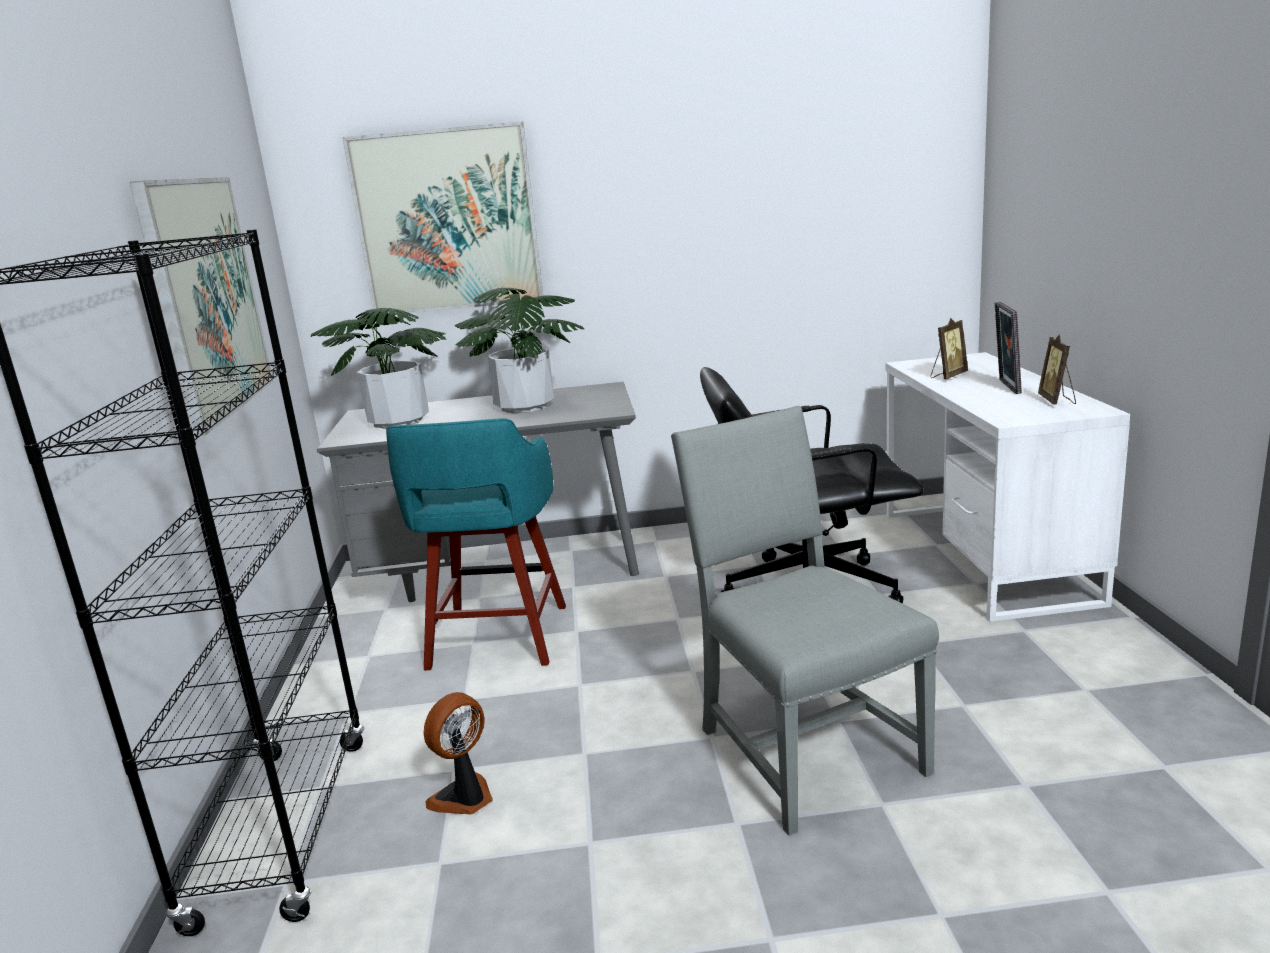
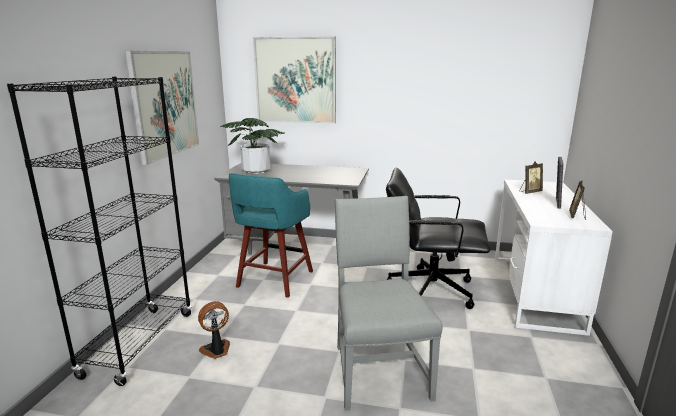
camera: 15 degrees right, 0 degrees up
(525, 407) = (314, 173): potted plant -> none

